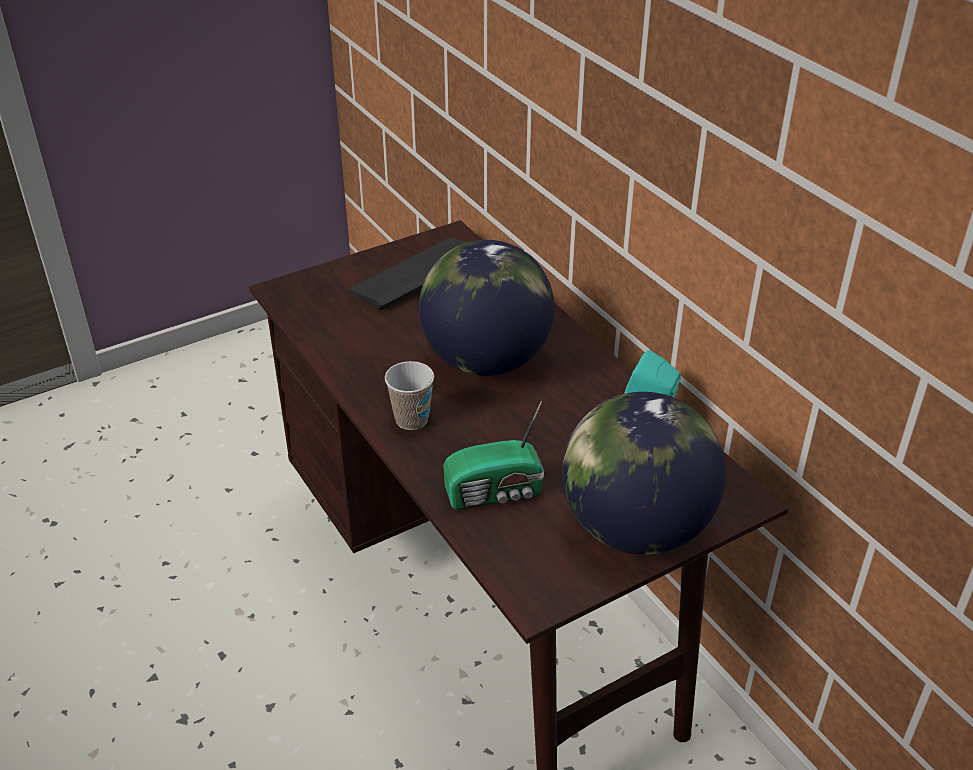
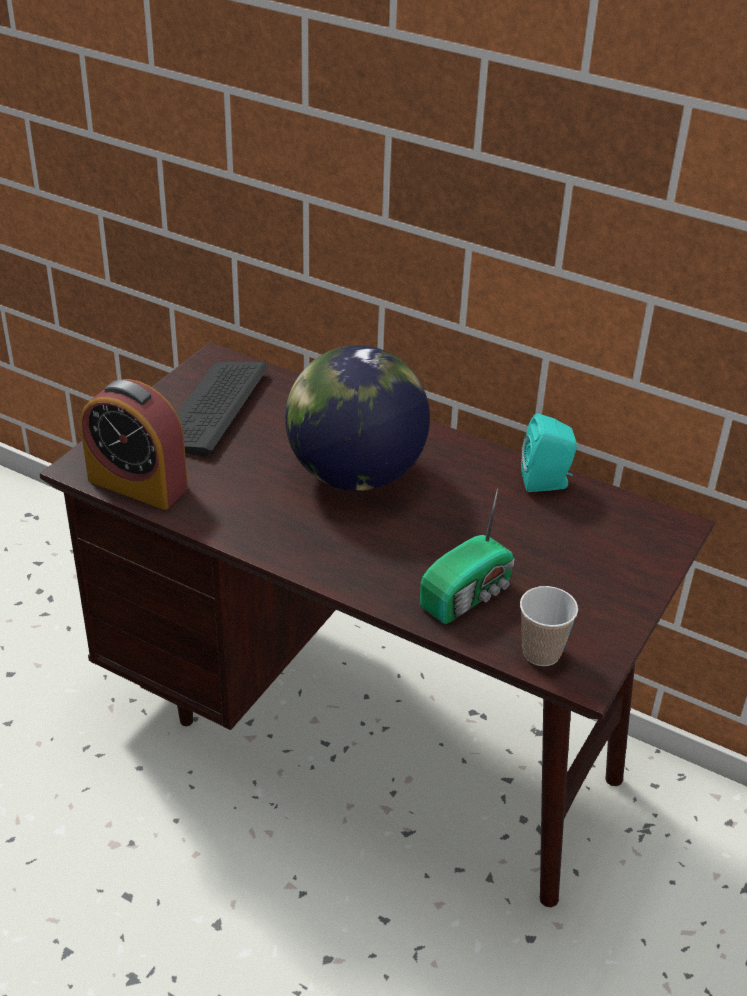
camera: 30 degrees left, 0 degrees up
(310, 316) = (137, 484): none -> alarm clock
(411, 419) = (332, 554): cup -> cup (541, 652)
(635, 529) = (612, 583): globe -> none

